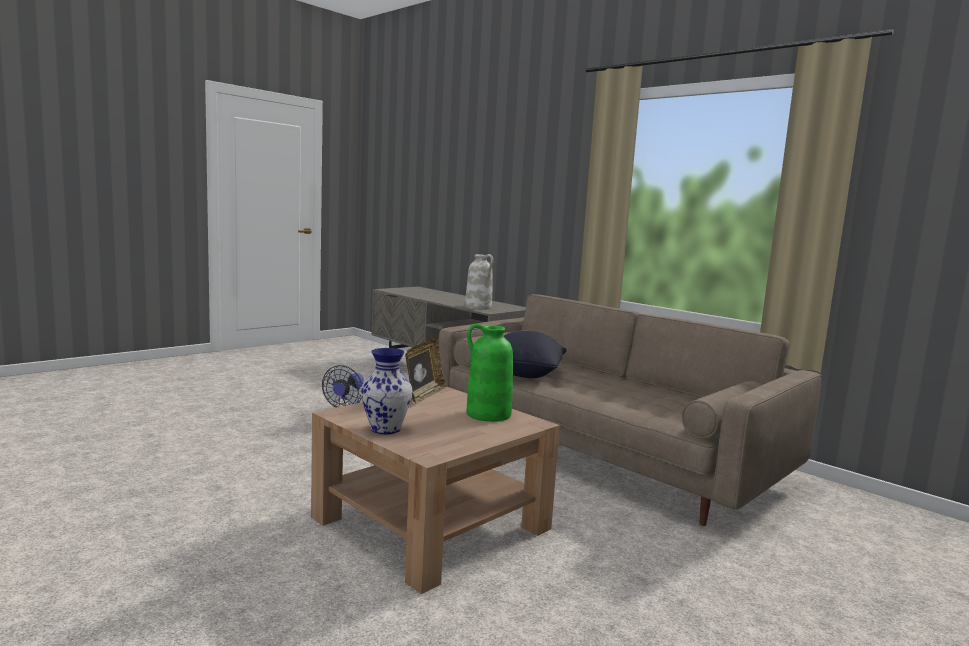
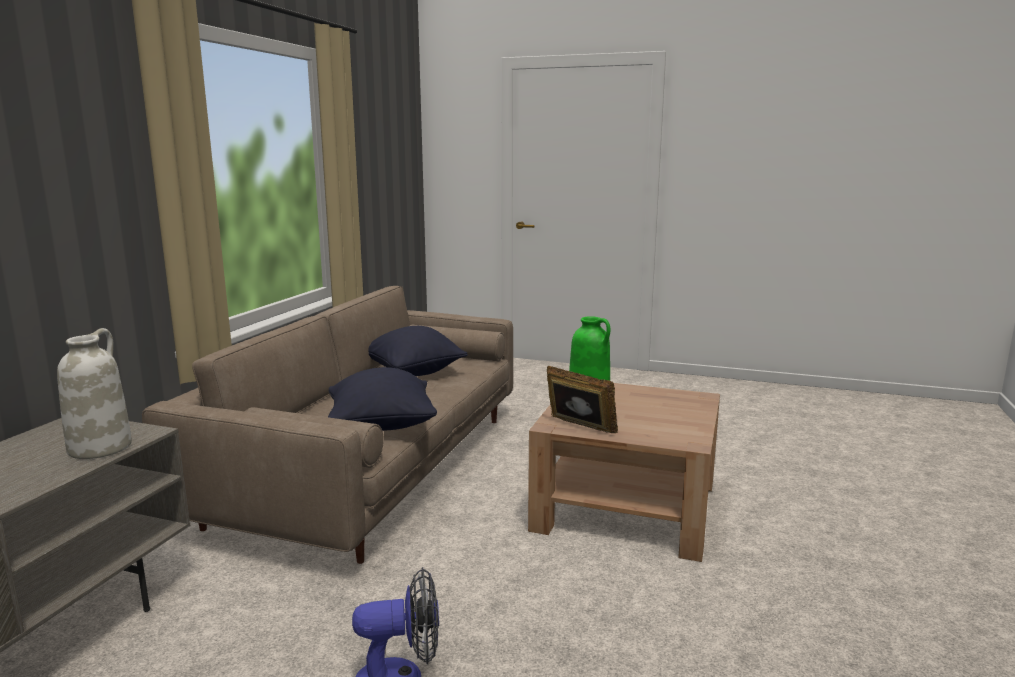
camera: 115 degrees left, 5 degrees up
(385, 429) = (688, 418): vase -> none
(424, 395) = (579, 428): picture frame -> picture frame turned 45 degrees clockwise
(659, 400) = (413, 373): none -> black pillow

